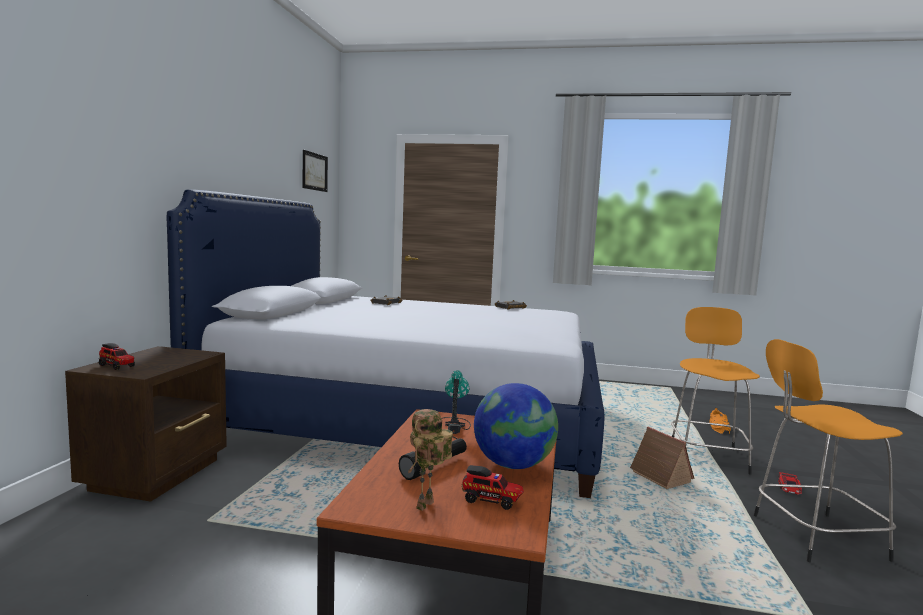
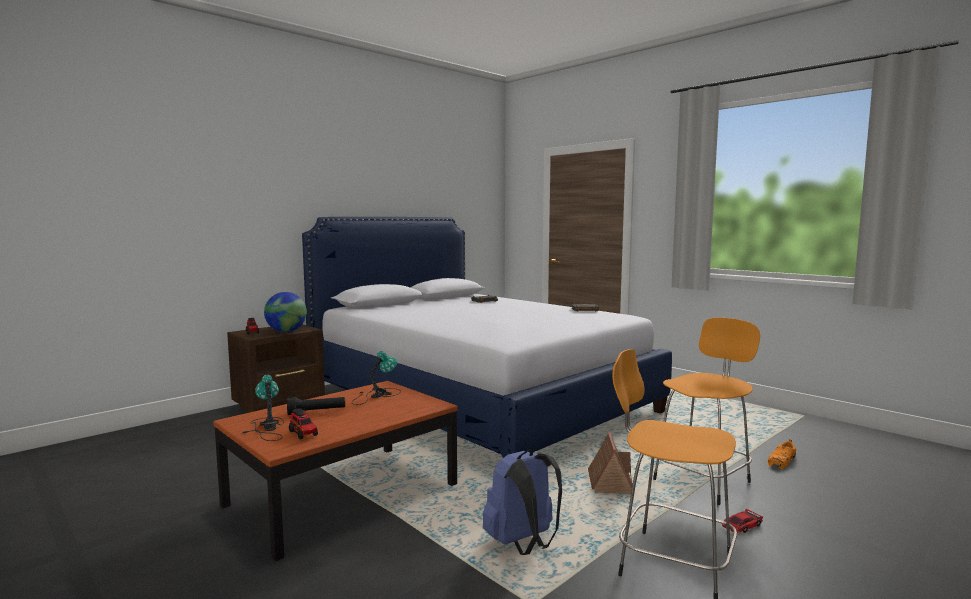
camera: 35 degrees right, 0 degrees up
(314, 171) = (469, 189): picture -> none
(426, 506) = (266, 428): toy robot -> table lamp
(513, 465) = (362, 420): globe -> globe (286, 331)
(706, 561) = (523, 544): none -> blue backpack

